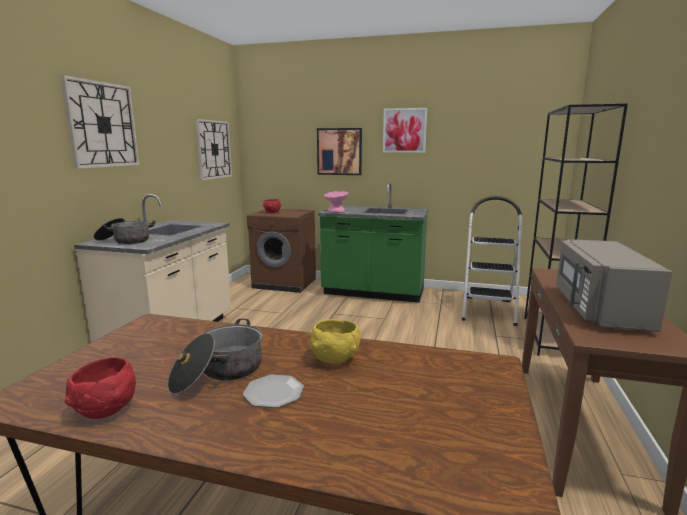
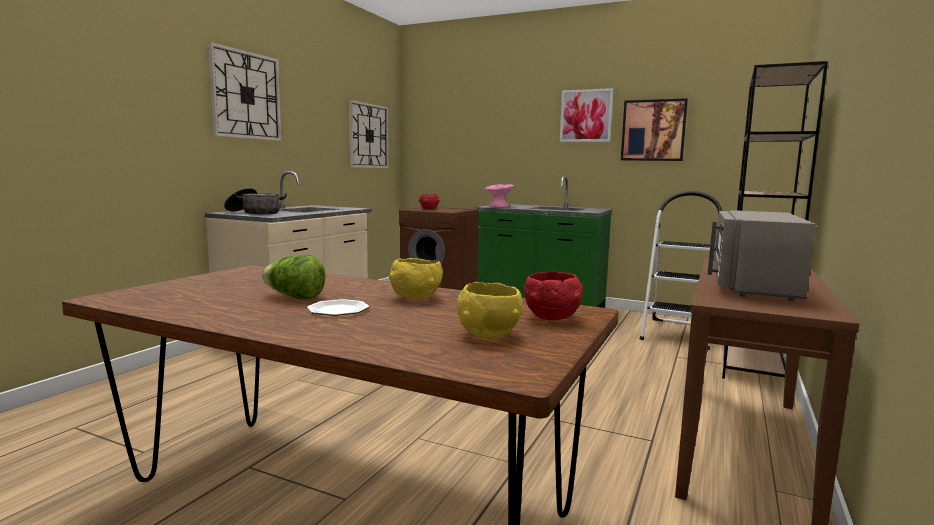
camera: 10 degrees right, 5 degrees down
(107, 409) = (181, 307): red bowl -> red bowl (551, 318)
(218, 373) = (295, 297): cooking pot -> lettuce
(339, 151) = (510, 141): picture -> picture (653, 130)
(440, 423) = (488, 335): none -> yellow bowl

